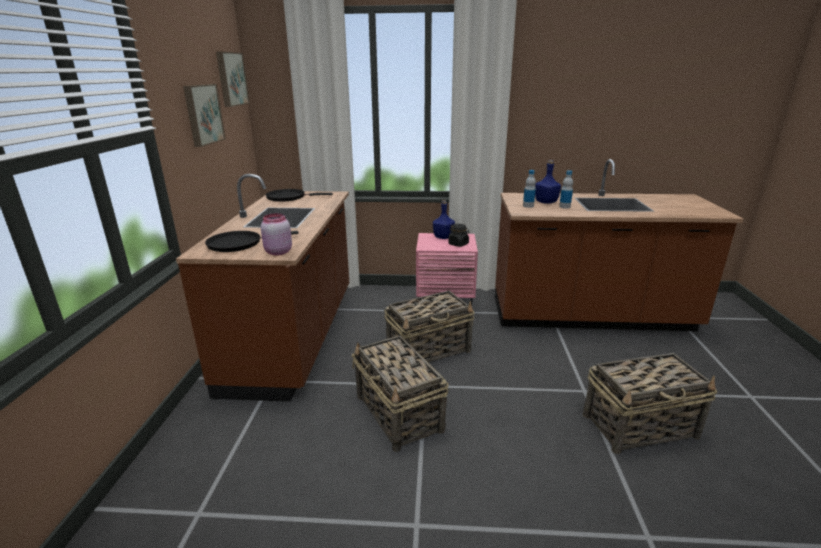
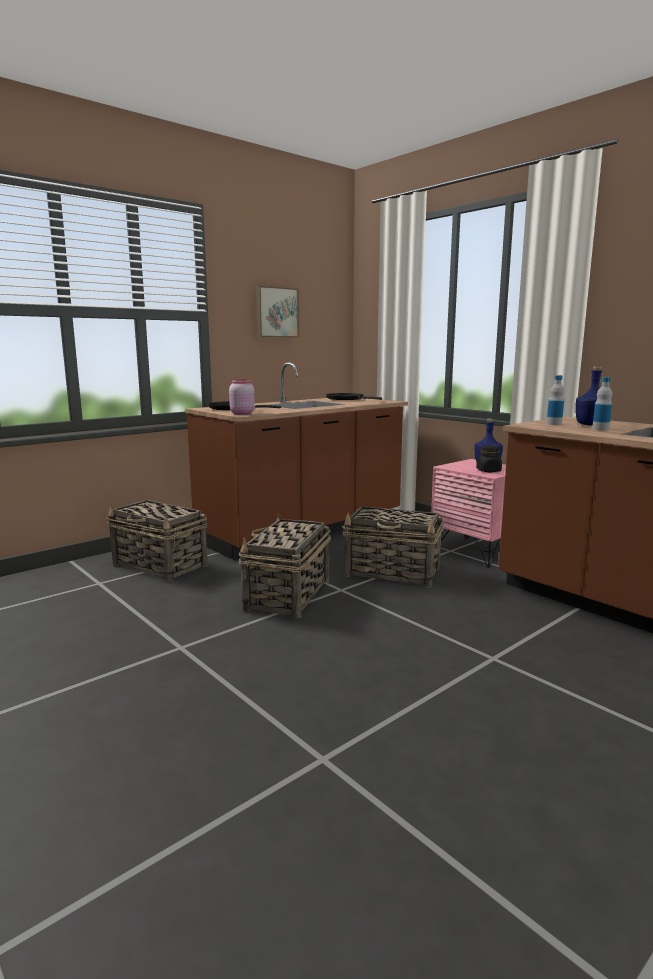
camera: 45 degrees right, 10 degrees down
(231, 79) = (328, 288): picture -> none
(640, 426) = (500, 708): basket -> basket (160, 565)

